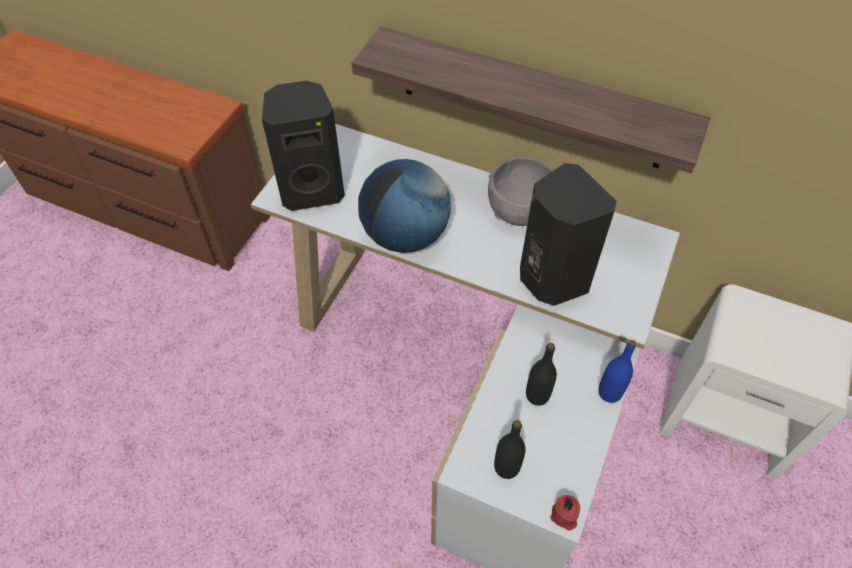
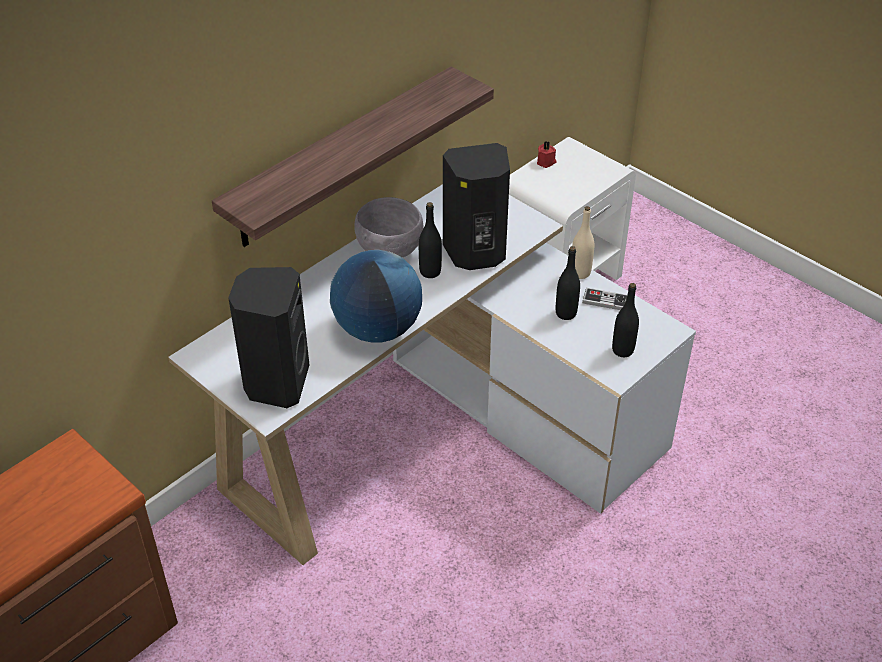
camera: 70 degrees left, 10 degrees down
(503, 250) = (430, 272): none -> black bottle
(564, 517) = (674, 331): red candle -> red candle (546, 162)
(578, 430) = (606, 300): none -> game controller
(609, 393) = (580, 273): blue bottle -> beige bottle

